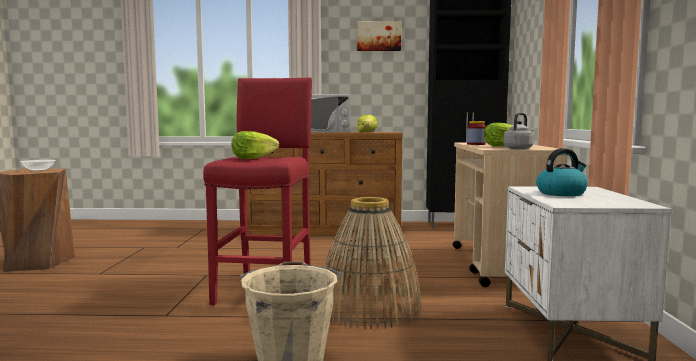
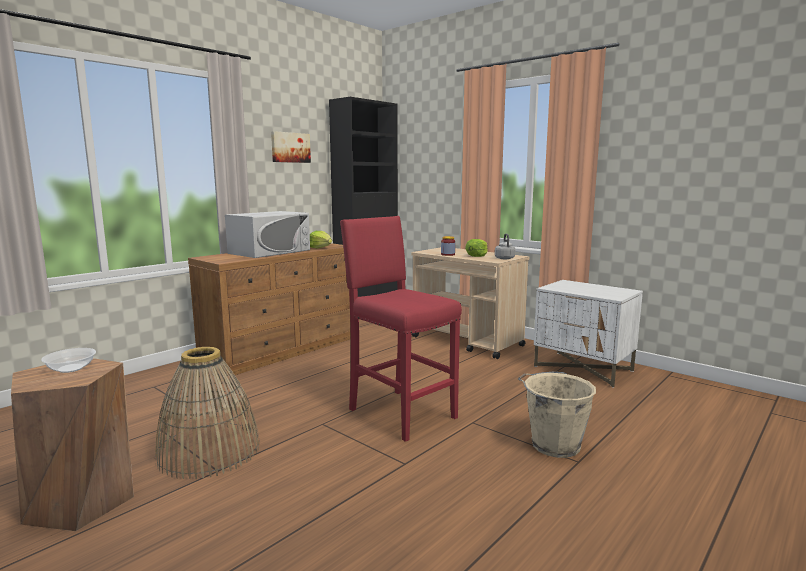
camera: 50 degrees left, 5 degrees up
(253, 158) = (411, 300): lettuce -> none
(369, 308) = (489, 396): basket -> basket (208, 451)
(561, 193) = (578, 289): kettle -> none

